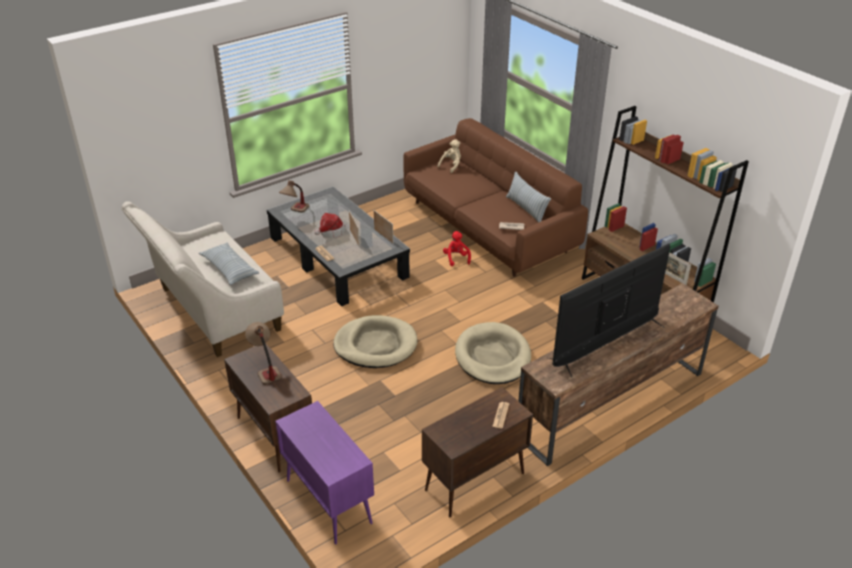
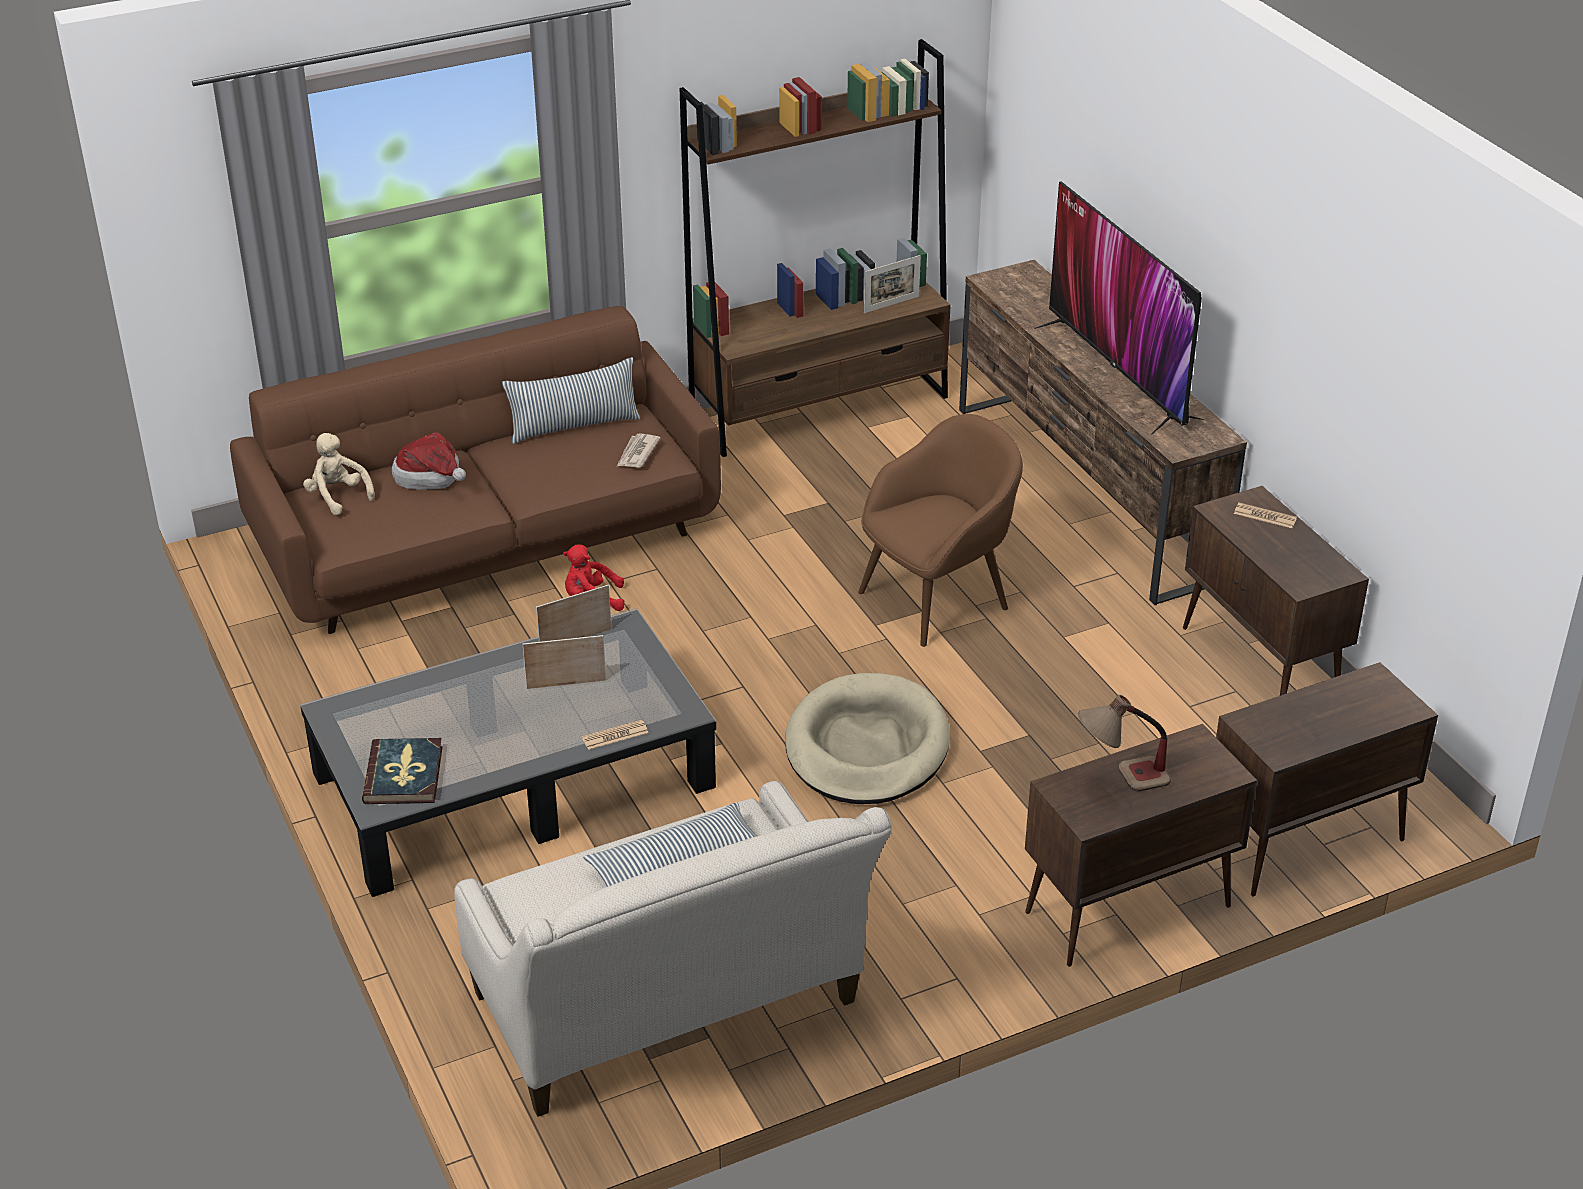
camera: 80 degrees left, 0 degrees up
(295, 212) = (404, 775): table lamp -> book
(328, 501) = (1303, 844): purple cabinet -> brown cabinet
(330, 232) = (523, 721): hat -> hat (431, 478)
(492, 356) = (936, 599): beige dog bed -> brown armchair

